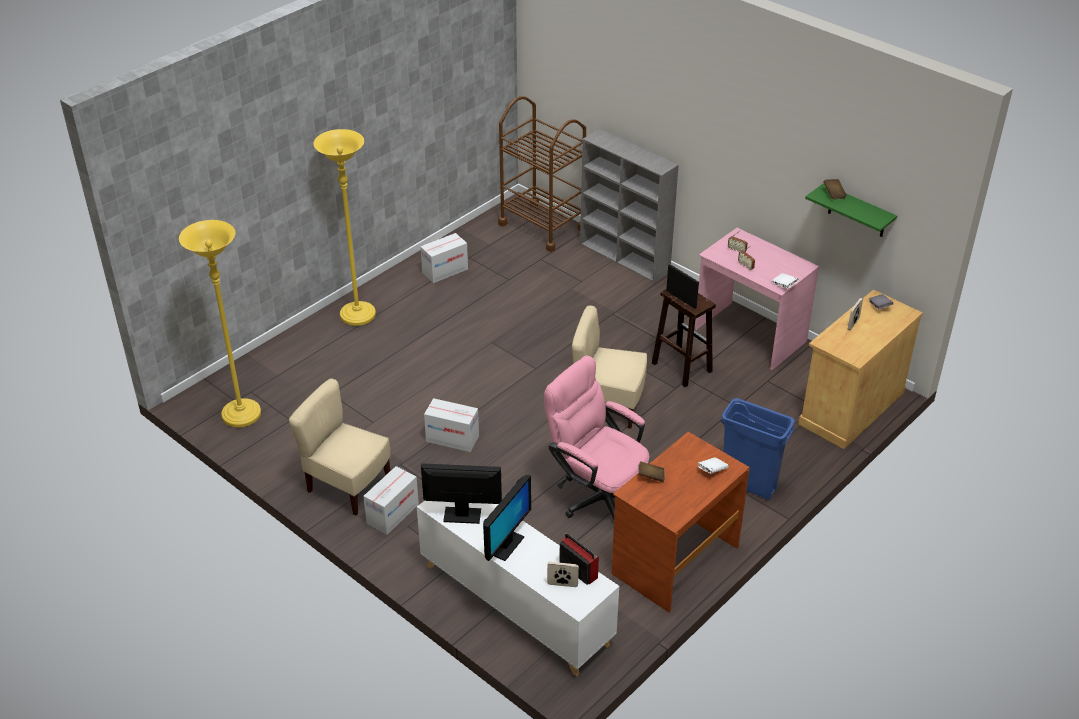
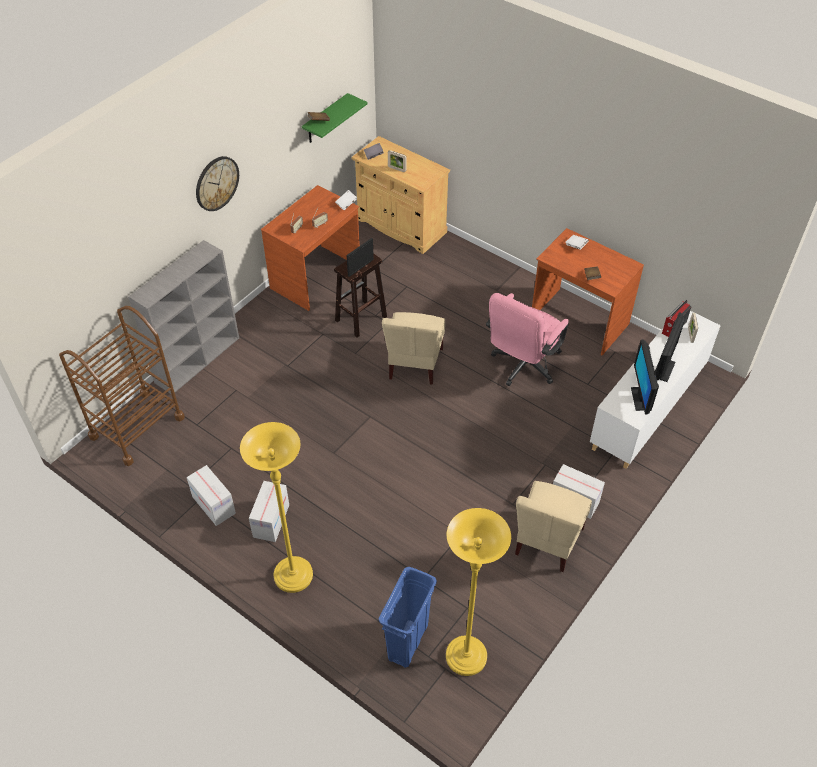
camera: 95 degrees left, 10 degrees up
(452, 438) = (473, 469): cardboard box -> cardboard box (271, 520)
(506, 545) = (664, 369): monitor -> monitor turned 90 degrees counterclockwise
(710, 130) = (216, 183): none -> wall clock
(749, 335) = (316, 277): pink desk -> brown desk
(749, 485) = (494, 281): blue trash can -> blue trash can (408, 642)

